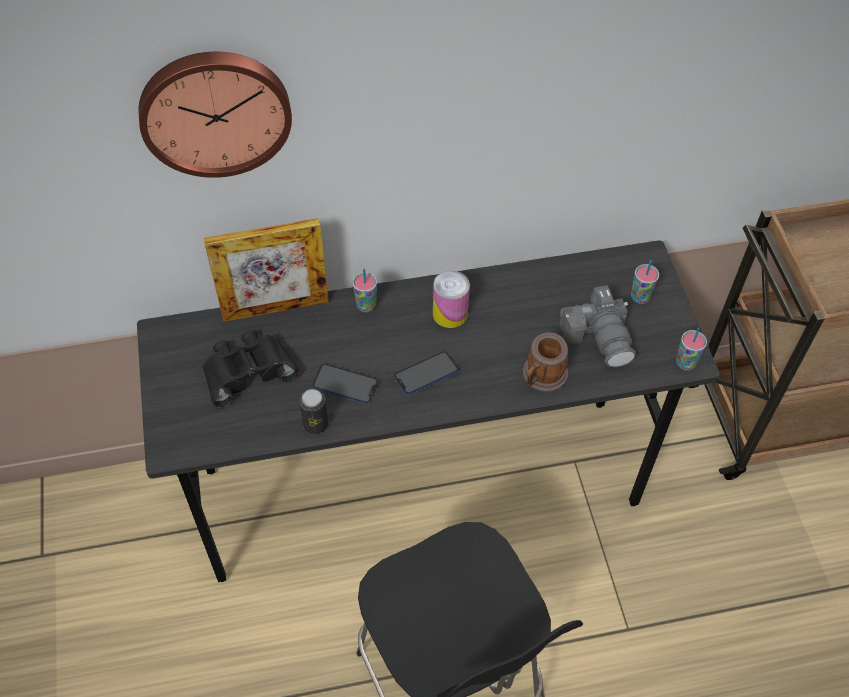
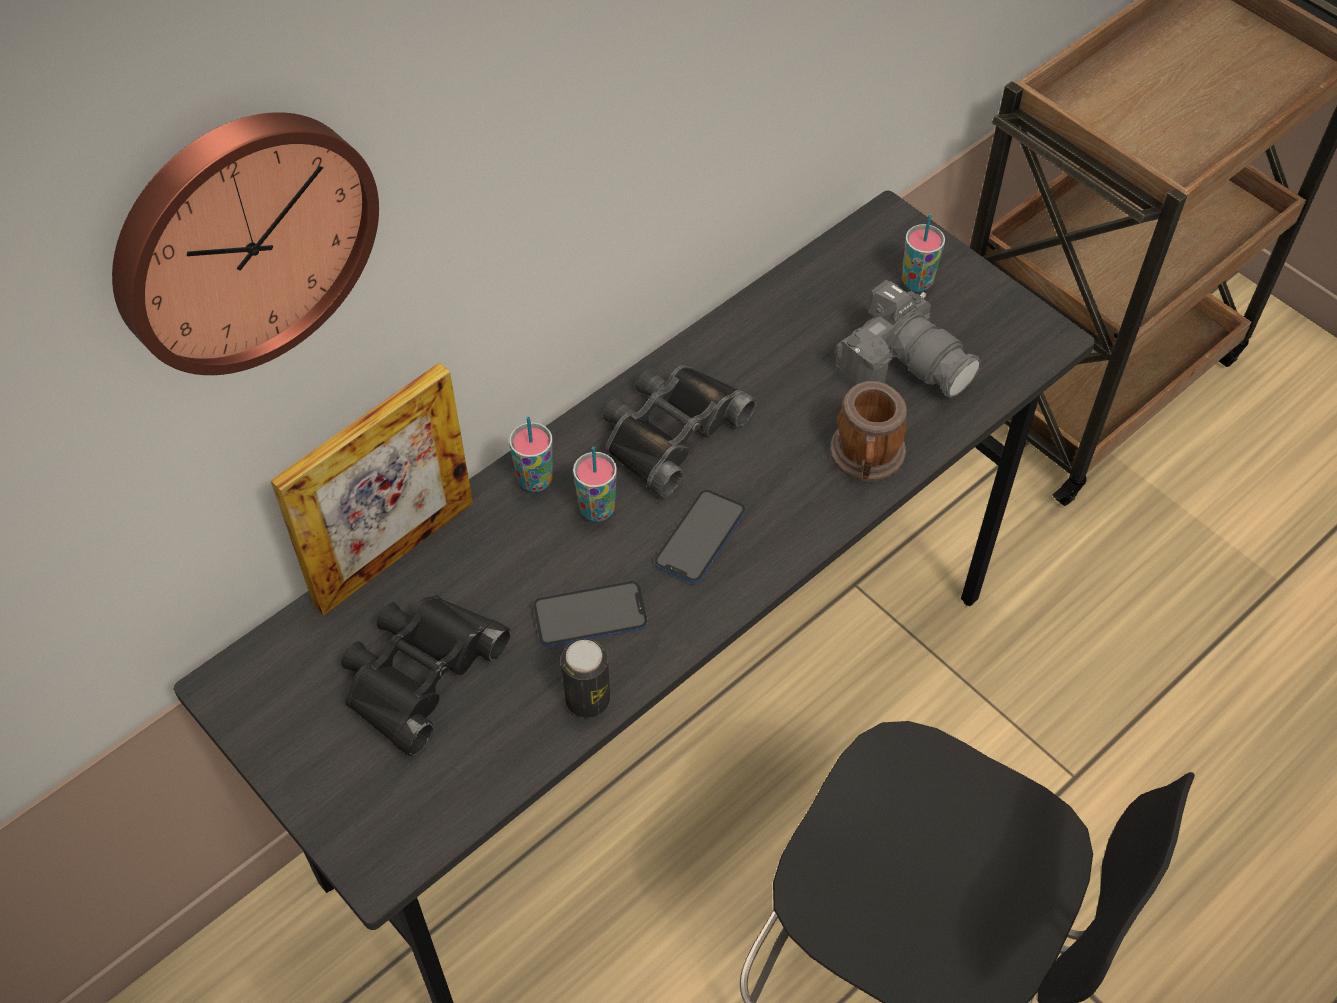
camera: 30 degrees left, 0 degrees up
(450, 313) = (670, 431): can -> black binoculars
(685, 363) = (1041, 345): cup -> cup (597, 510)

